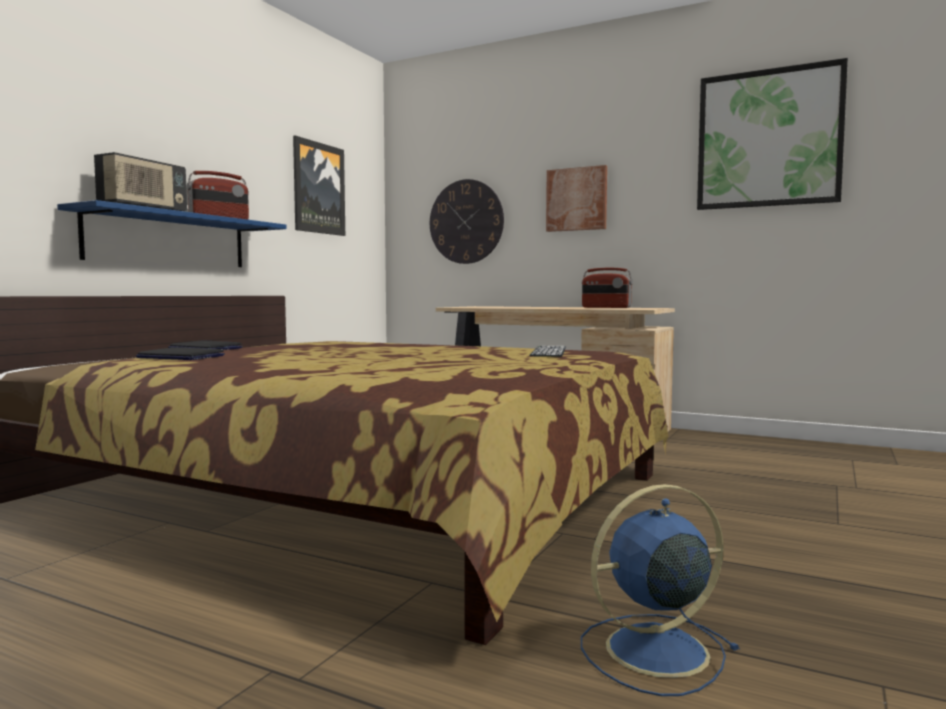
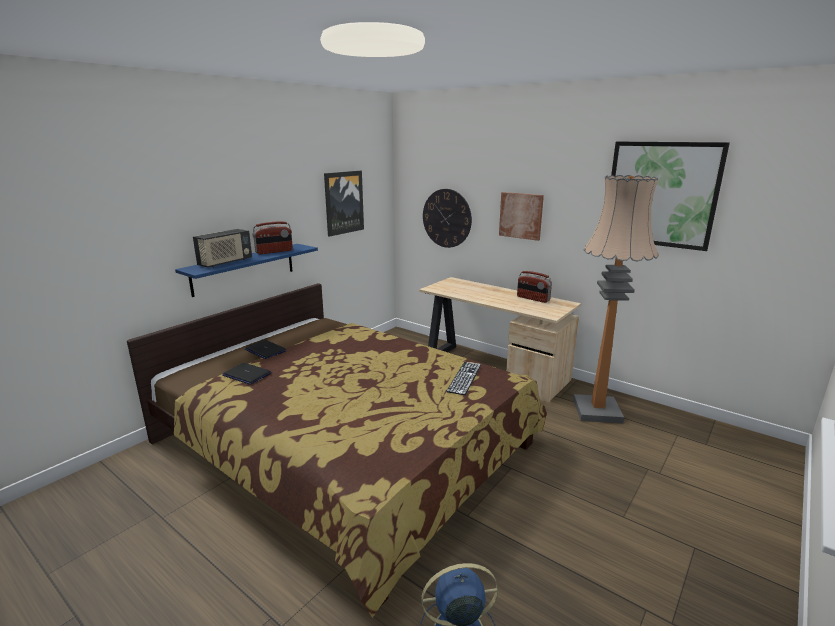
camera: 10 degrees right, 15 degrees up
(726, 448) = (597, 411): none -> floor lamp

